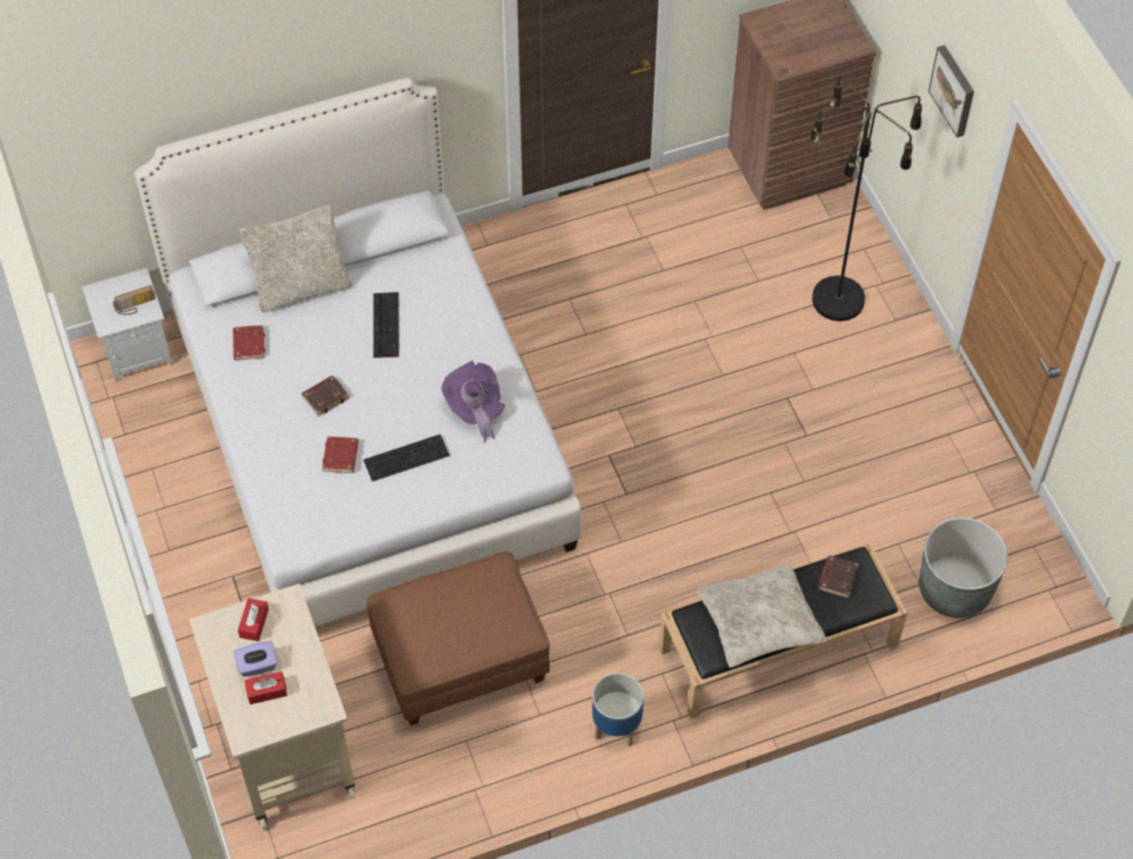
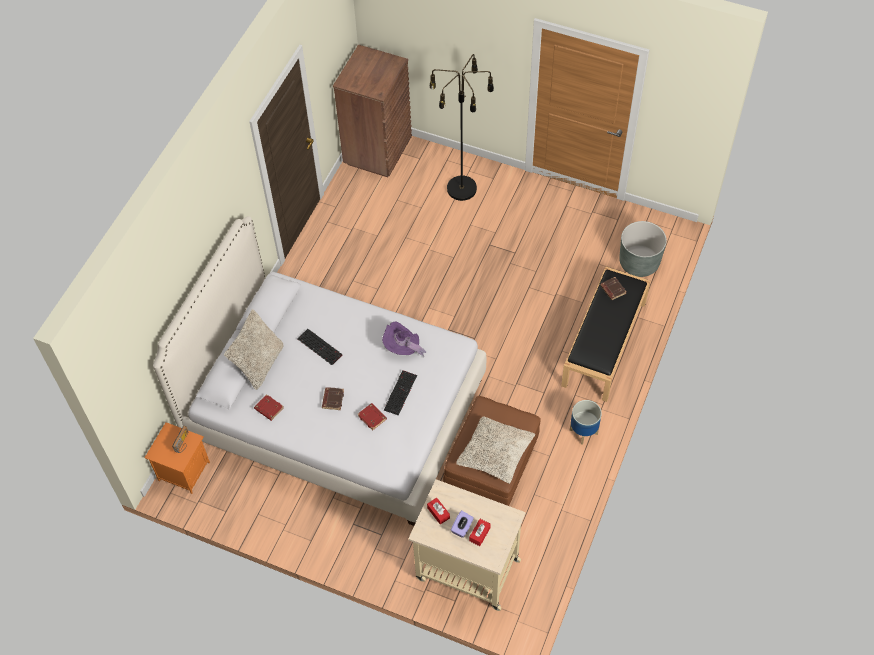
camera: 45 degrees left, 0 degrees up
(138, 349) = (183, 470): grey nightstand -> orange nightstand
(760, 623) = (606, 333): beige pillow -> beige pillow (495, 453)
(954, 90) = (481, 41): picture -> none

